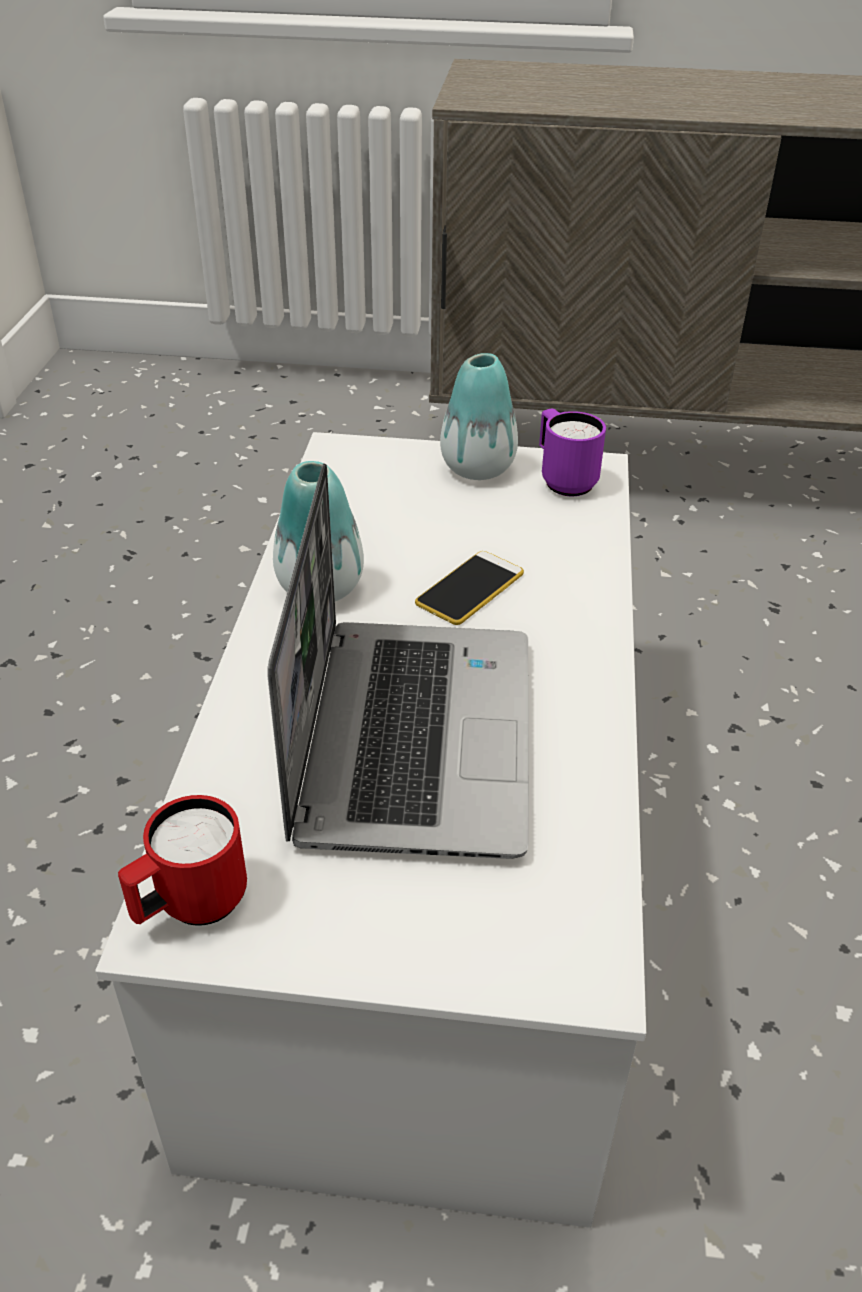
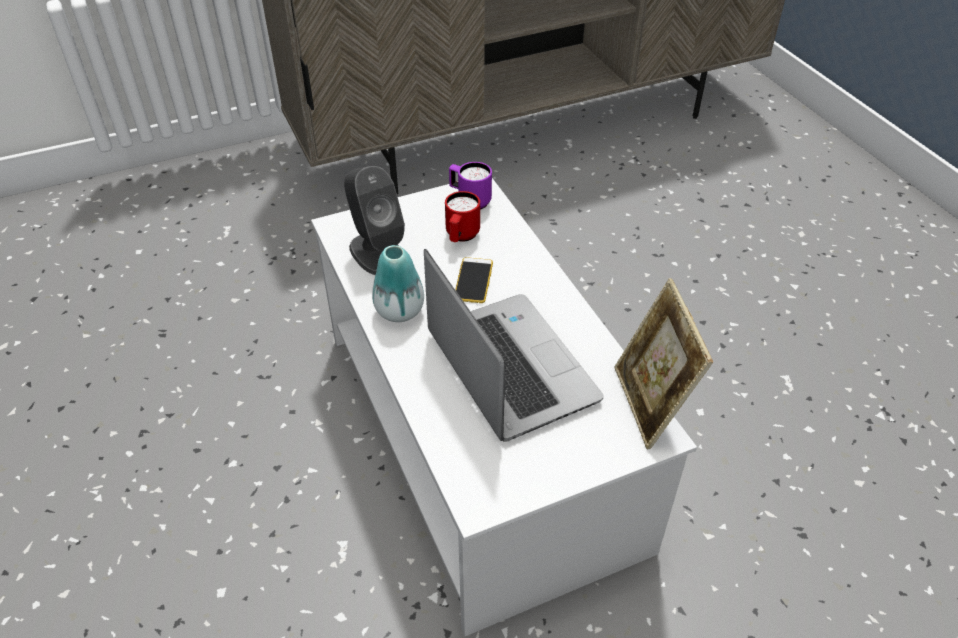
camera: 30 degrees left, 5 degrees up
(190, 906) = (480, 490): red mug -> red mug (461, 237)
(361, 501) = (377, 252): none -> grey speaker
(477, 468) = (421, 210): vase -> none
(611, 909) = (650, 404): none -> picture frame

